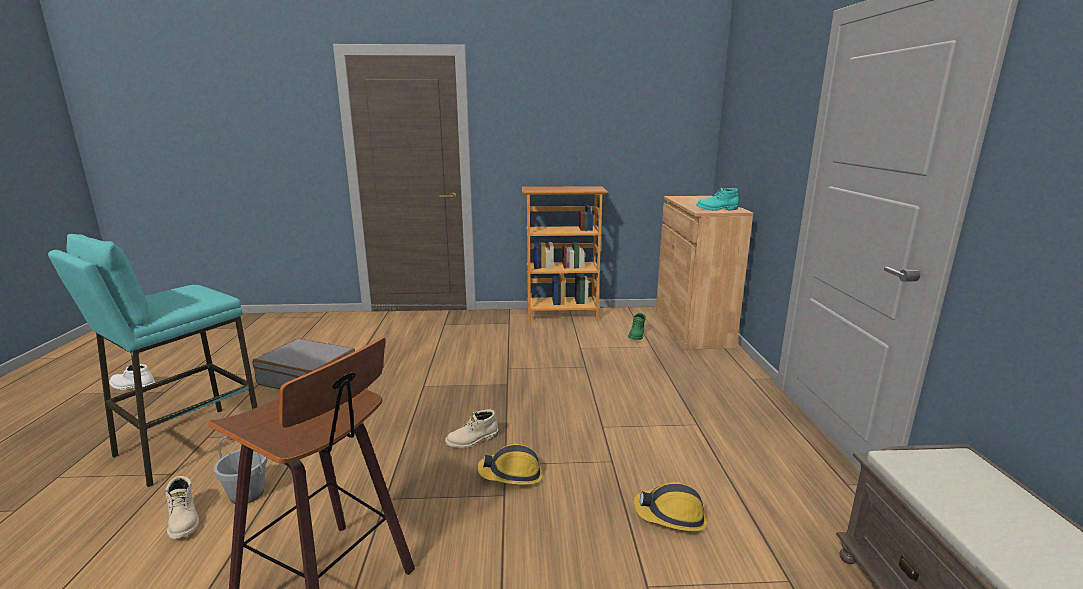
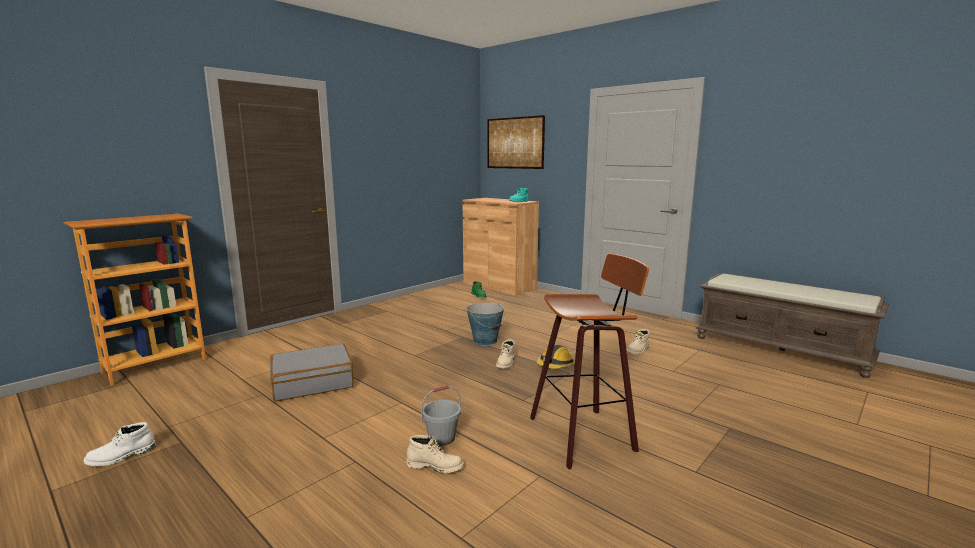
camera: 45 degrees left, 5 degrees down
(188, 444) = (319, 447): turquoise stool -> none
(516, 400) = (485, 341): none -> bucket
(562, 314) = (411, 298): bookcase -> bookcase (155, 366)
(671, 516) = (638, 350): hard hat -> beige boot
(747, 114) = (515, 143): none -> picture

